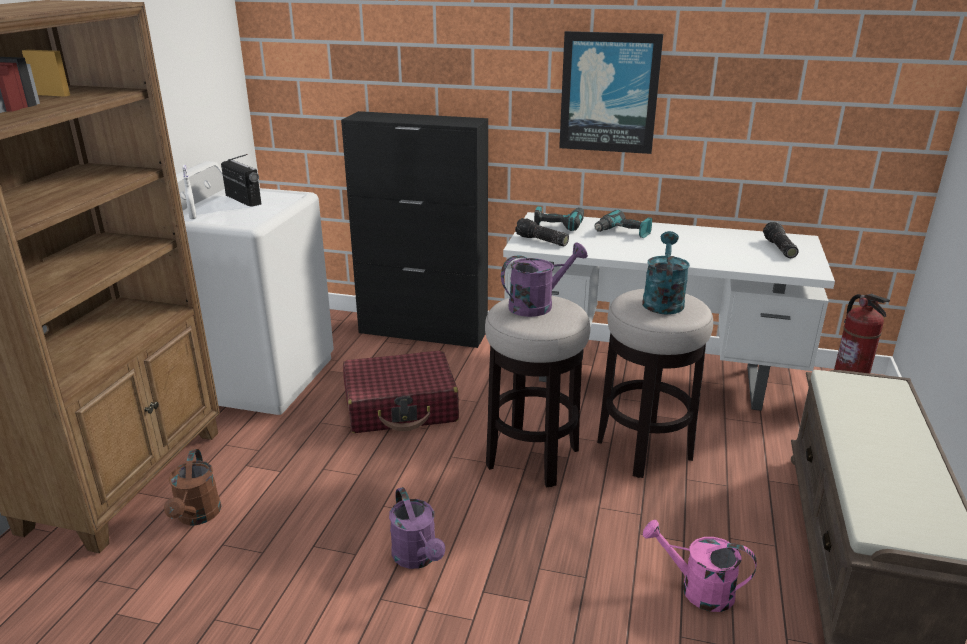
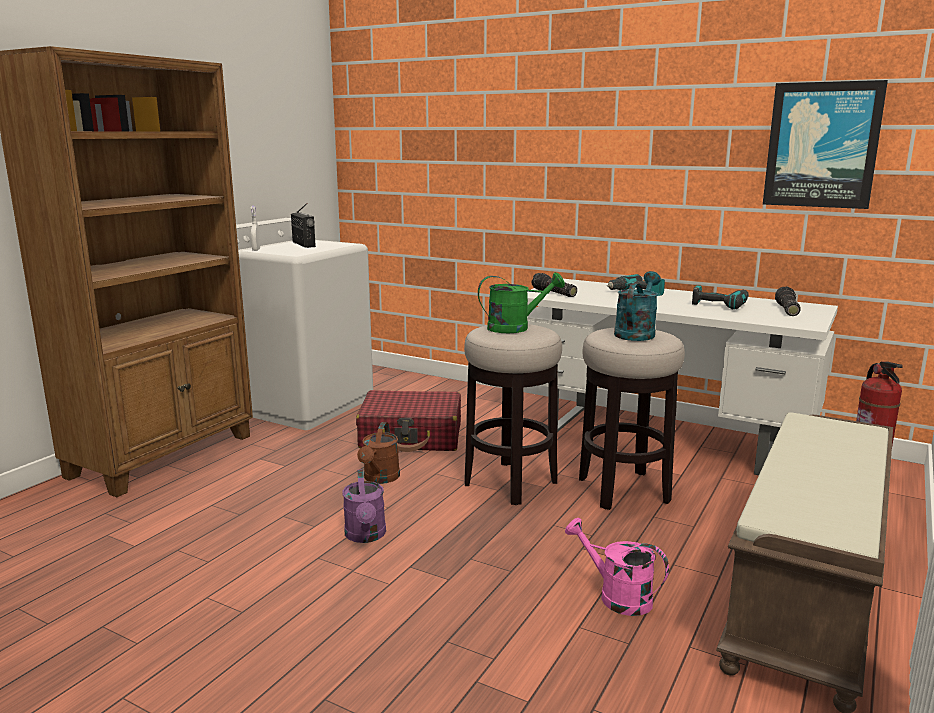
camera: 15 degrees right, 10 degrees down
(197, 516) = (202, 485): brown watering can -> brown watering can (380, 479)
(424, 331) = (462, 389): black cabinet -> none
(538, 305) = (515, 327): purple watering can -> green watering can
(559, 224) = (580, 285): power drill -> power drill (720, 305)
(609, 93) = (631, 165): picture -> picture (822, 145)

